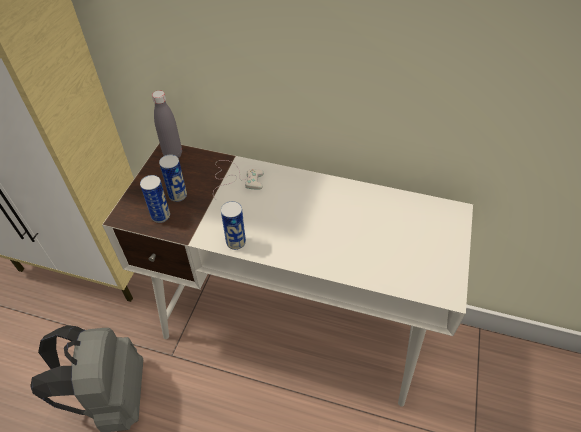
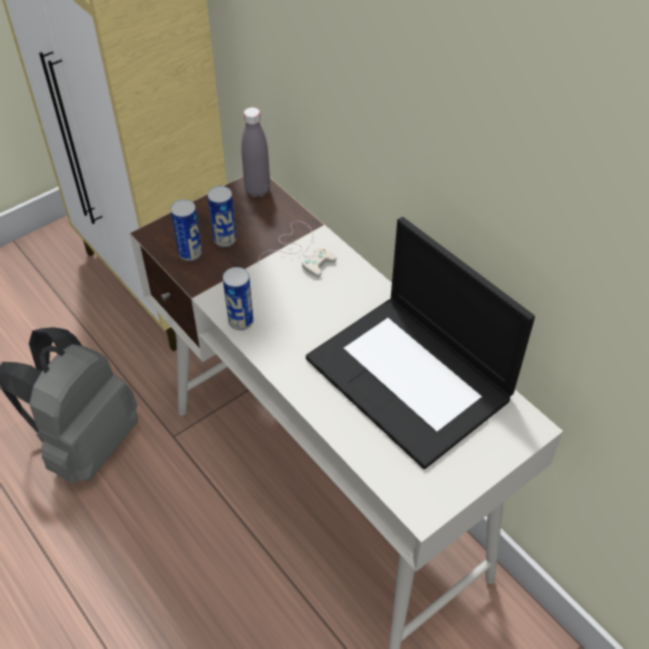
camera: 35 degrees right, 0 degrees up
(371, 220) = (411, 379): none -> laptop

